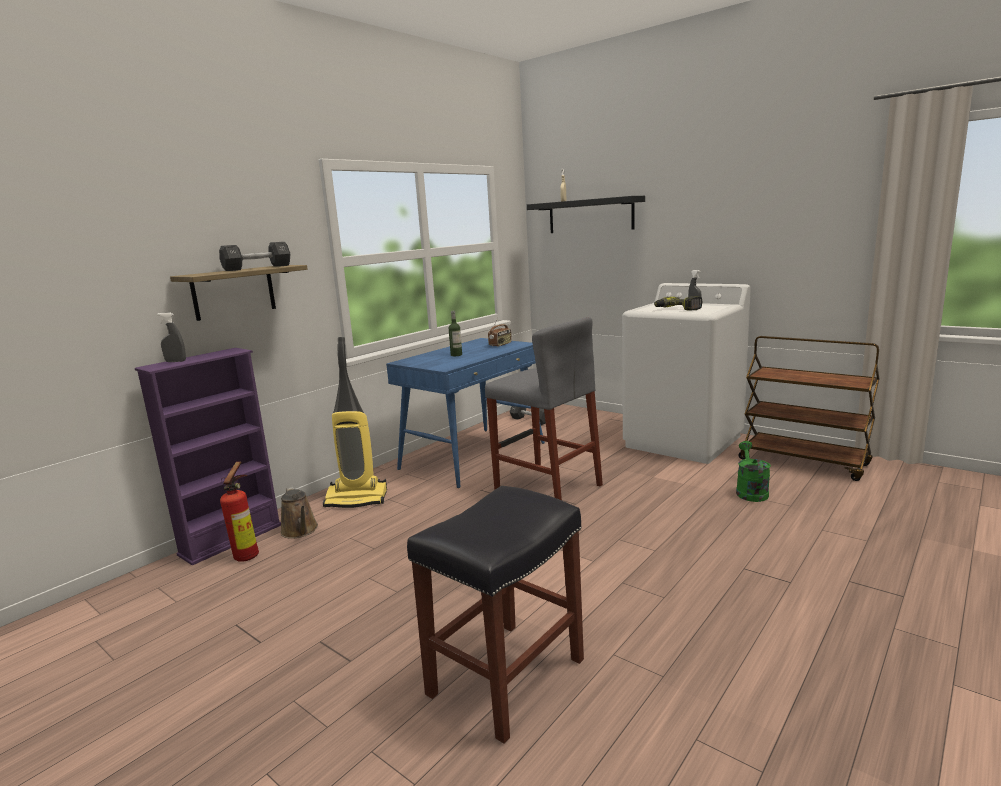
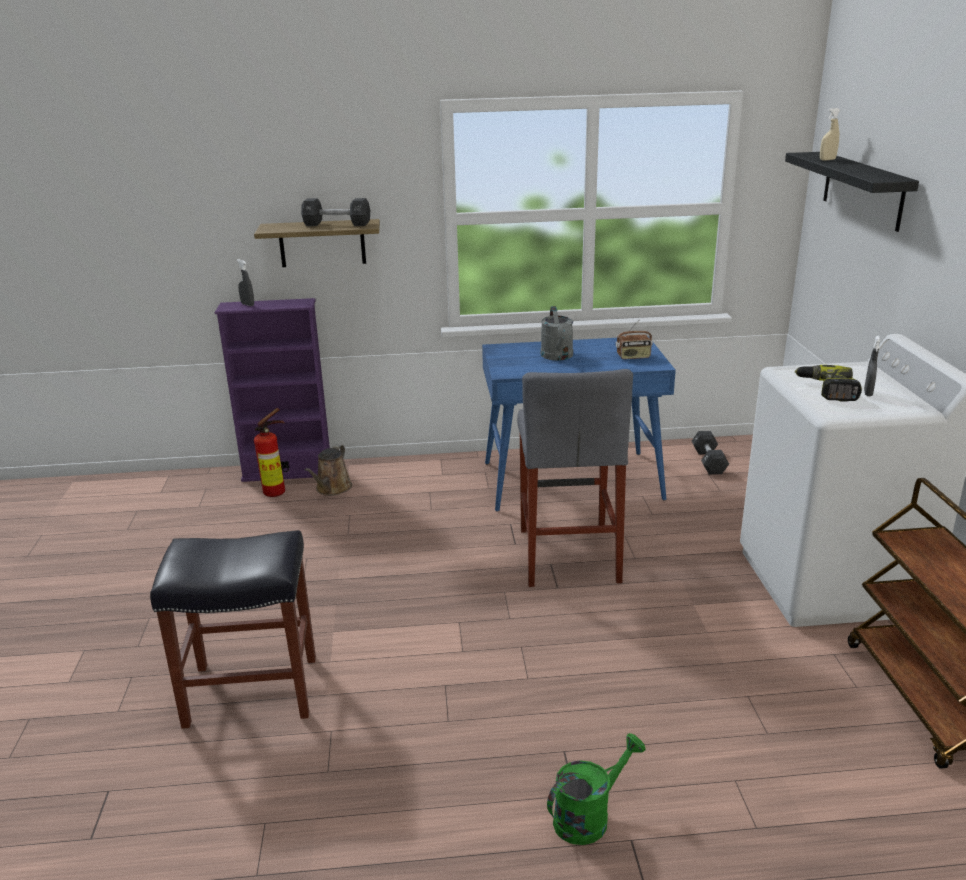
camera: 45 degrees right, 10 degrees up
(357, 498) = (411, 479): vacuum cleaner -> none
(456, 355) = (558, 357): bottle -> grey watering can
(750, 491) = (760, 688): green watering can -> green watering can (589, 816)

